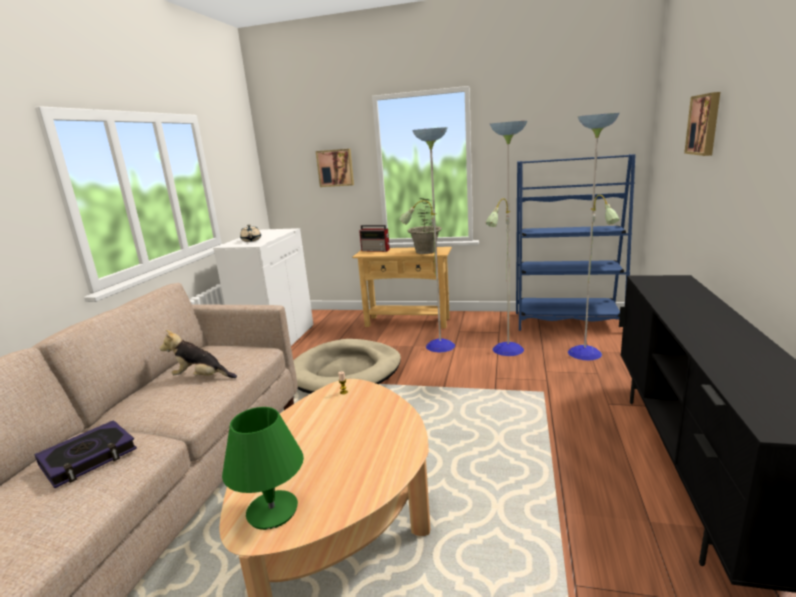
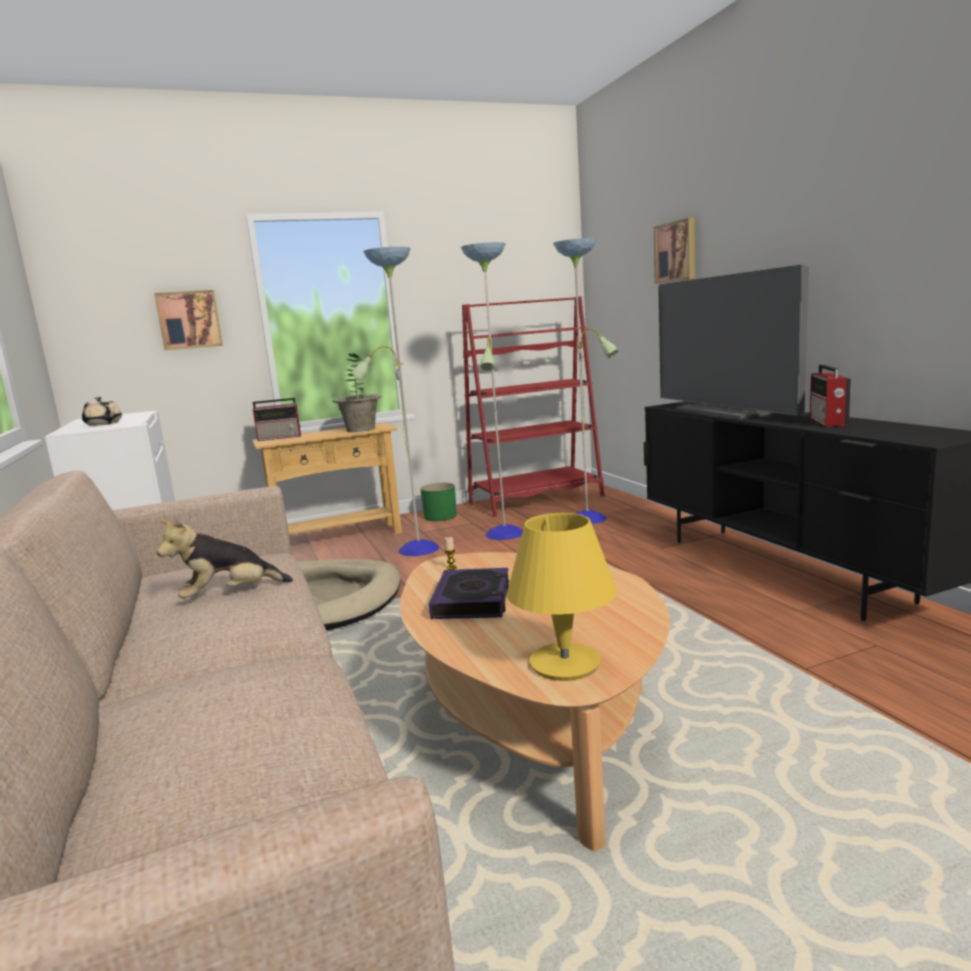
camera: 35 degrees left, 5 degrees down
(89, 457) = (230, 695): book -> book (472, 600)
(272, 510) = (564, 663): green table lamp -> yellow table lamp
(485, 320) = (440, 516): none -> green planter
(567, 322) = (536, 500): blue bookcase -> red bookcase
(680, 302) = (727, 411): none -> television
(739, 351) = (828, 421): none -> radio

